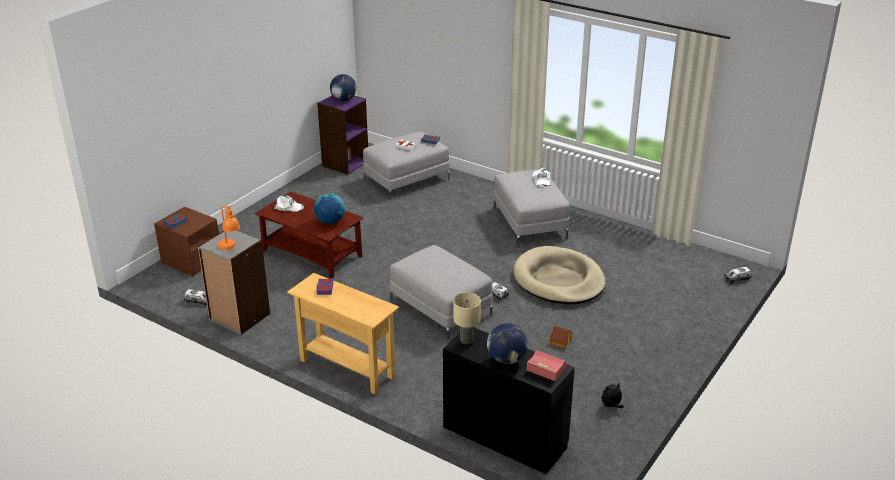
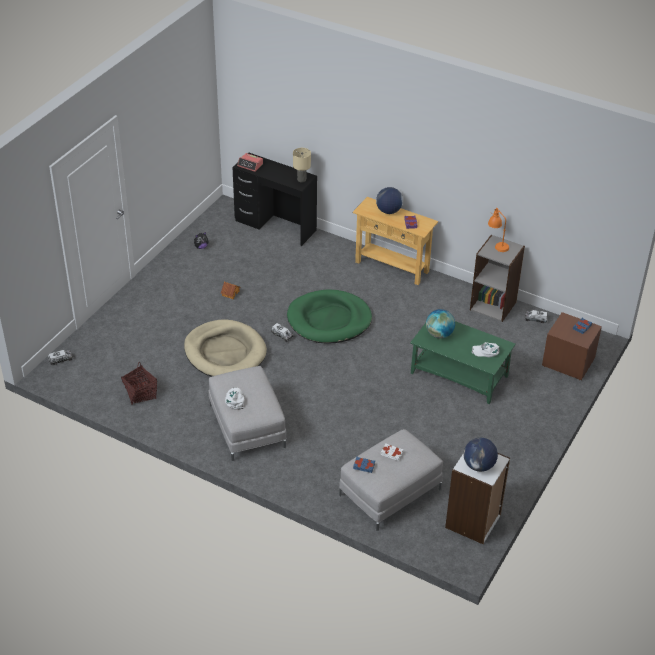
camera: 175 degrees right, 10 degrees up
(311, 253) = (460, 375): brown coffee table -> green coffee table
(345, 163) = (473, 521): purple bookcase -> white bookcase
(440, 308) = (329, 320): grey ottoman -> green dog bed
(506, 359) = (275, 170): globe -> globe (388, 211)
(639, 248) = (140, 394): none -> basket

